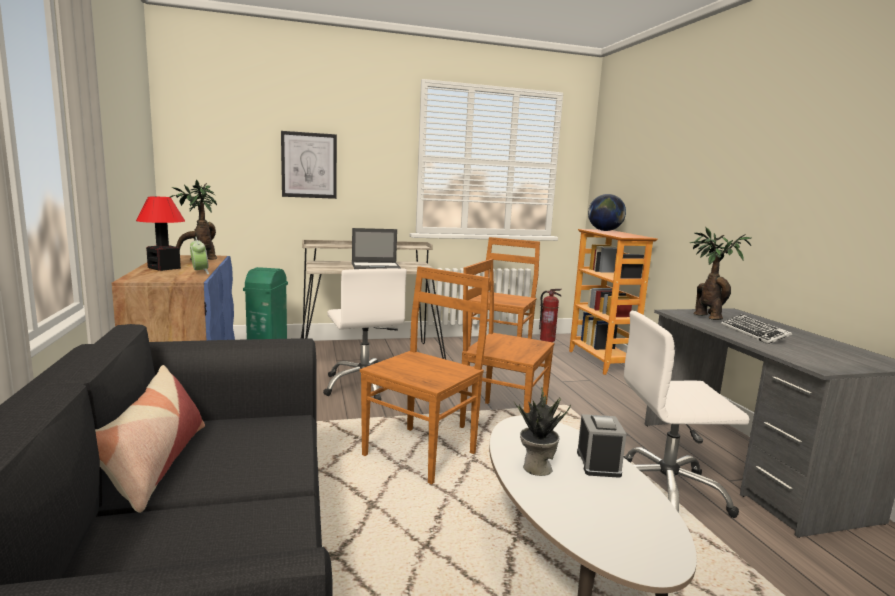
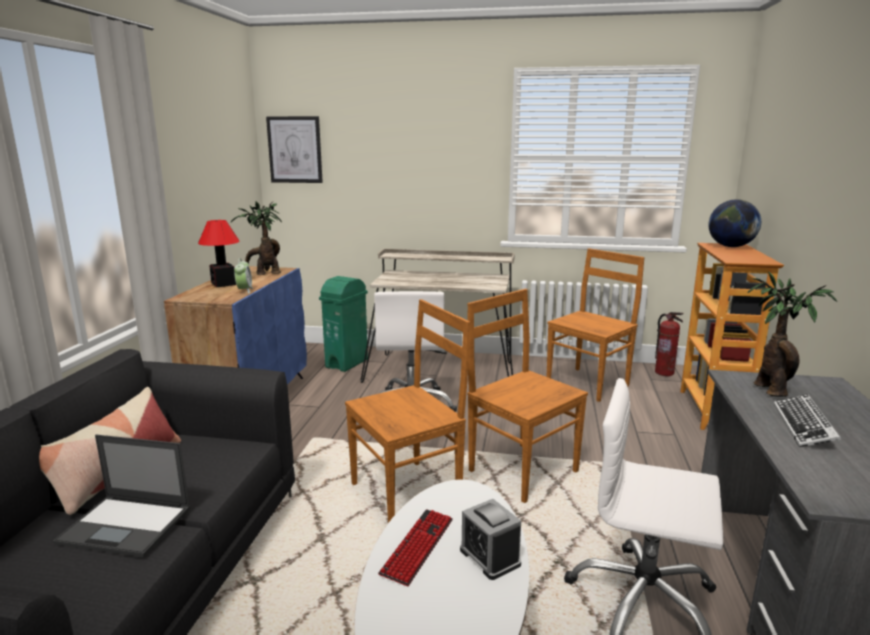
camera: 25 degrees right, 5 degrees up
(309, 165) = (395, 171): picture -> picture (295, 150)
(376, 267) = (445, 281): laptop -> laptop (127, 525)
(536, 468) = (418, 547): potted plant -> keyboard
(598, 463) = (490, 557): alarm clock -> alarm clock turned 120 degrees clockwise

